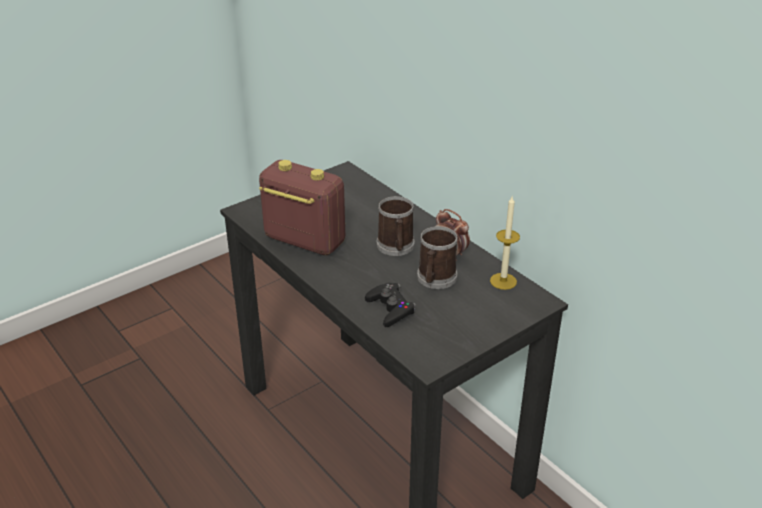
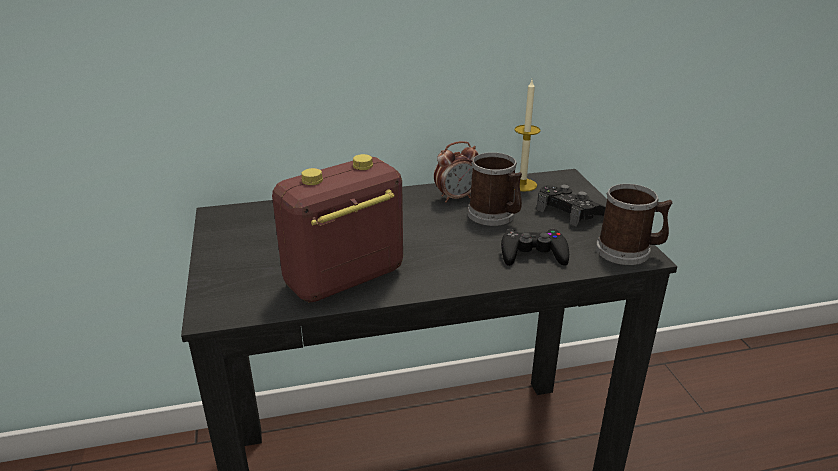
camera: 65 degrees left, 5 degrees down
(396, 247) = (416, 222): mug -> mug (629, 251)
(473, 314) = (568, 212): none -> black game controller

